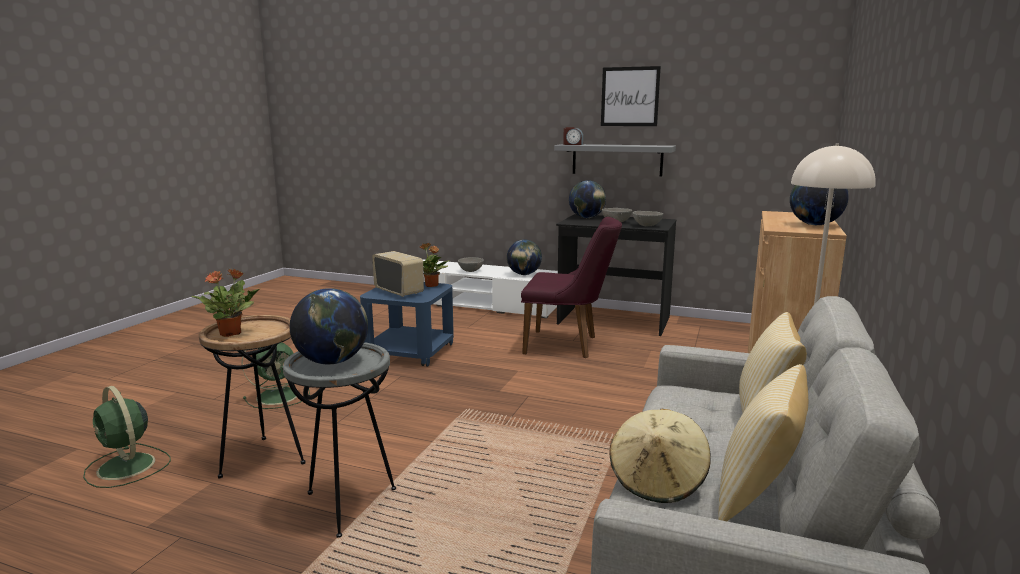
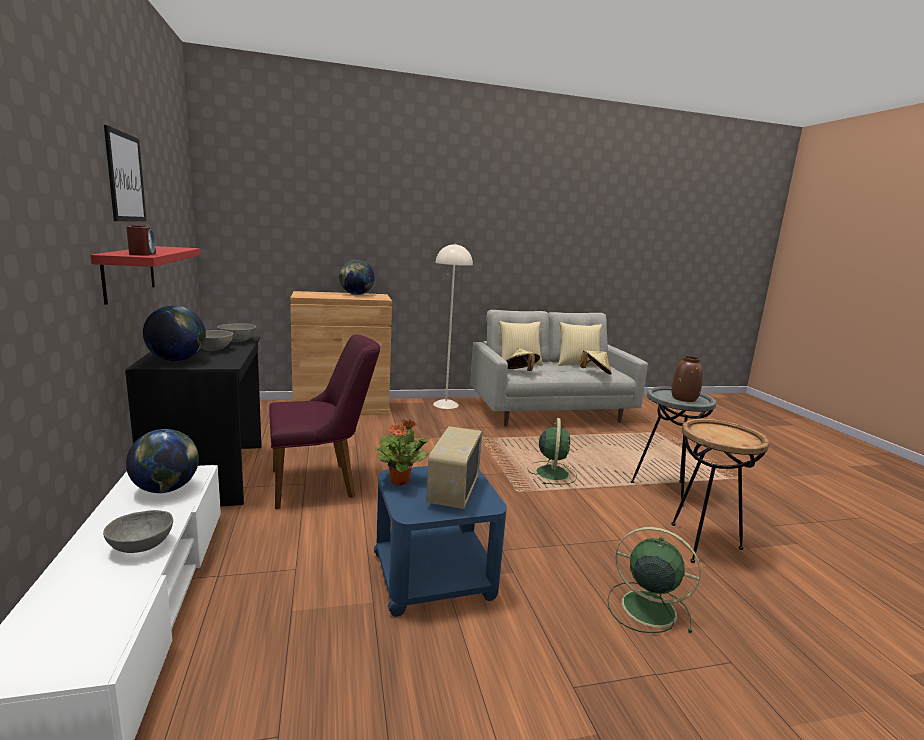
camera: 125 degrees left, 0 degrees up
(127, 467) = (831, 606): green fan -> green fan (552, 472)
(231, 333) = (739, 438): potted plant -> none
(332, 362) = (683, 398): globe -> brown vase
(568, 345) = (322, 483): purple chair -> purple chair turned 90 degrees clockwise
(617, 159) = (129, 272): grey shelf -> red shelf
(688, 398) = (521, 372): none -> beige hat

